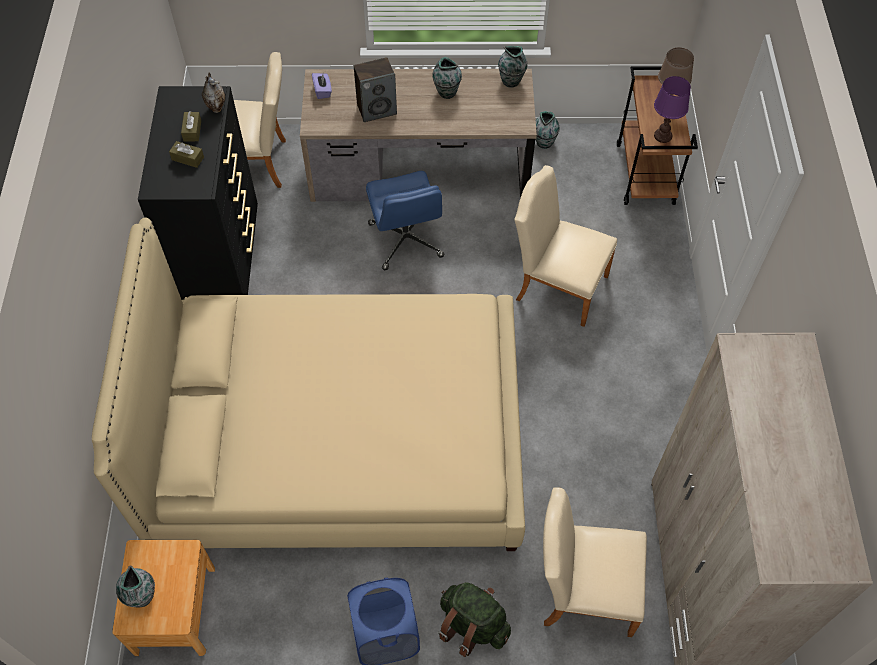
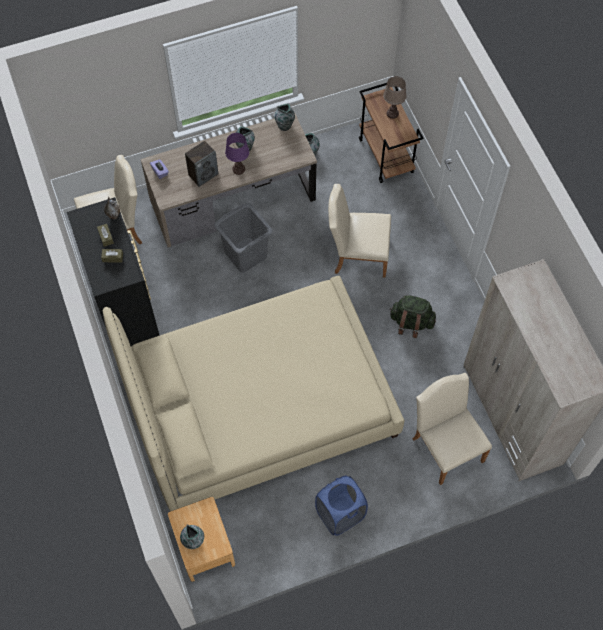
camera: 20 degrees left, 5 degrees up
(406, 241) = (245, 255): blue office chair -> grey laundry basket
(472, 624) = (389, 489): green backpack -> green backpack (411, 322)
(581, 590) = (445, 445): beige chair -> beige chair turned 75 degrees clockwise
(663, 136) = (397, 135): purple table lamp -> purple table lamp (238, 169)

